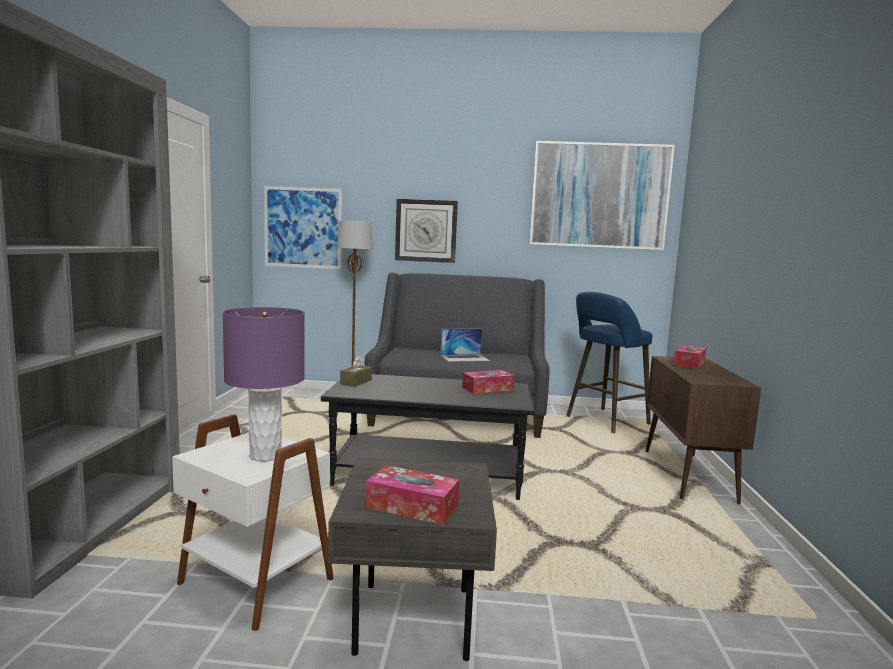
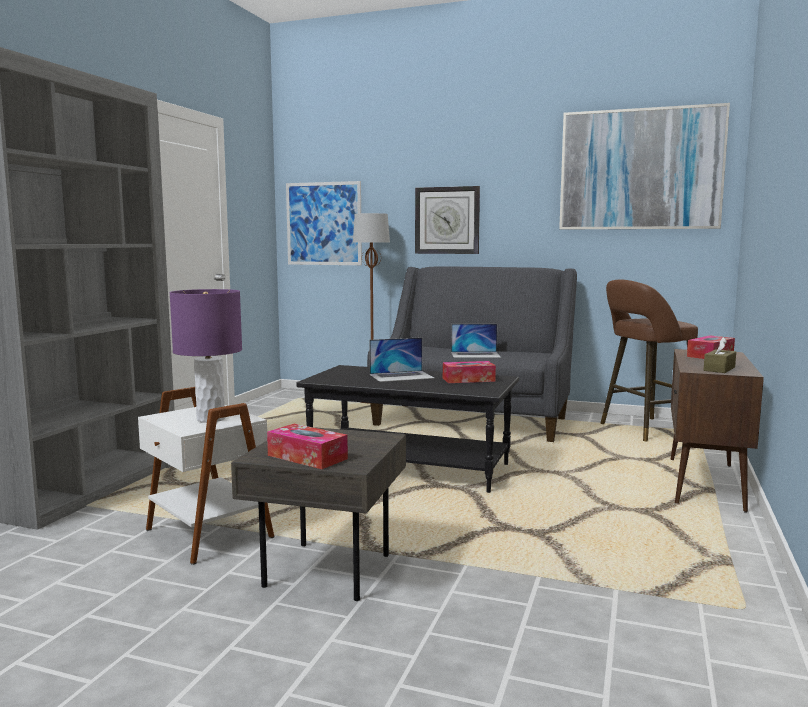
camera: 15 degrees right, 0 degrees up
(356, 382) = (339, 372): brown tissue box -> brown tissue box (719, 369)
(421, 386) = (401, 376): none -> laptop
(604, 421) = (644, 430): blue stool -> brown stool

